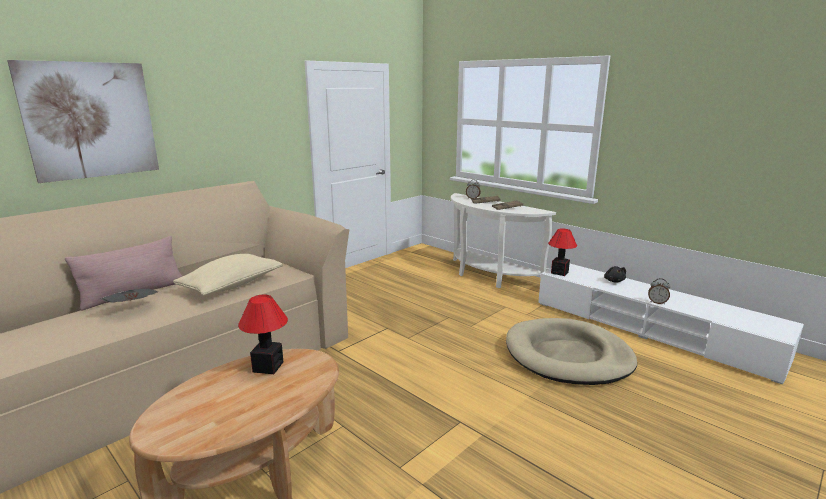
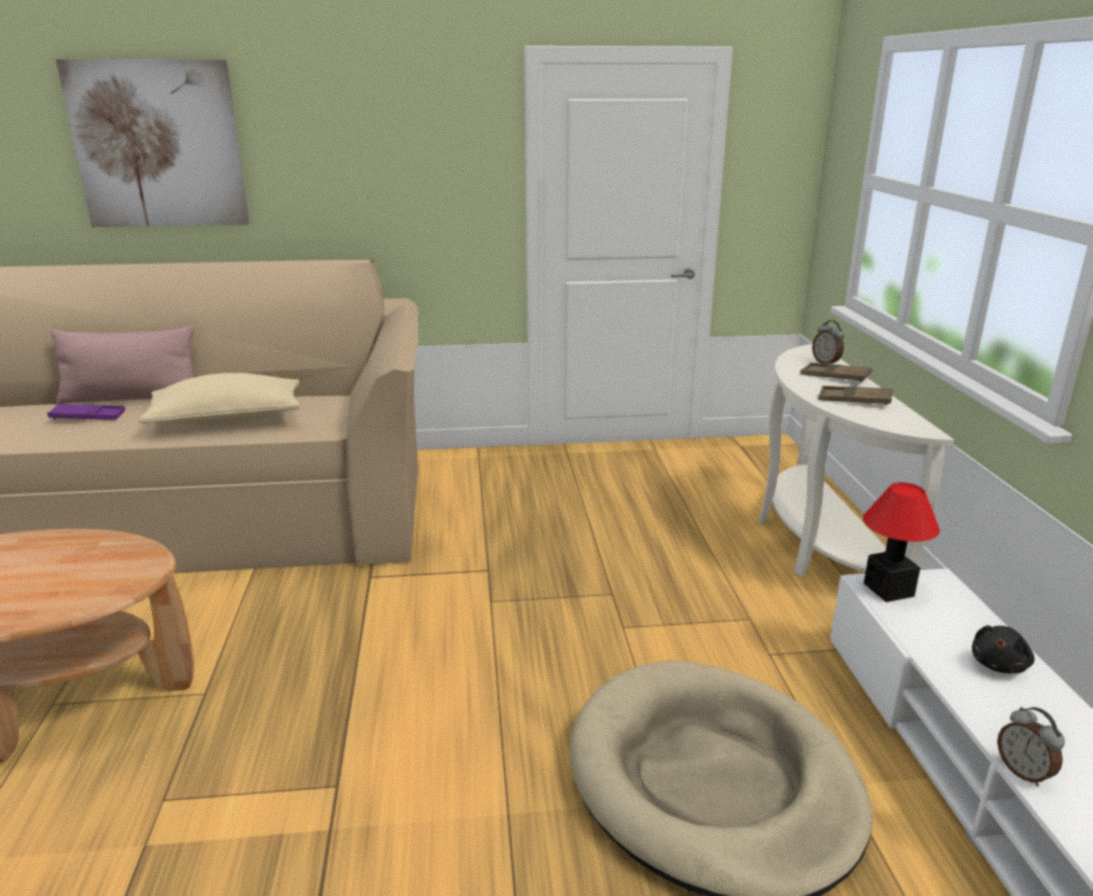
camera: 40 degrees right, 5 degrees up
(133, 308) = (88, 417): newspaper -> purple tray
(267, 367) = (85, 555): table lamp -> none

